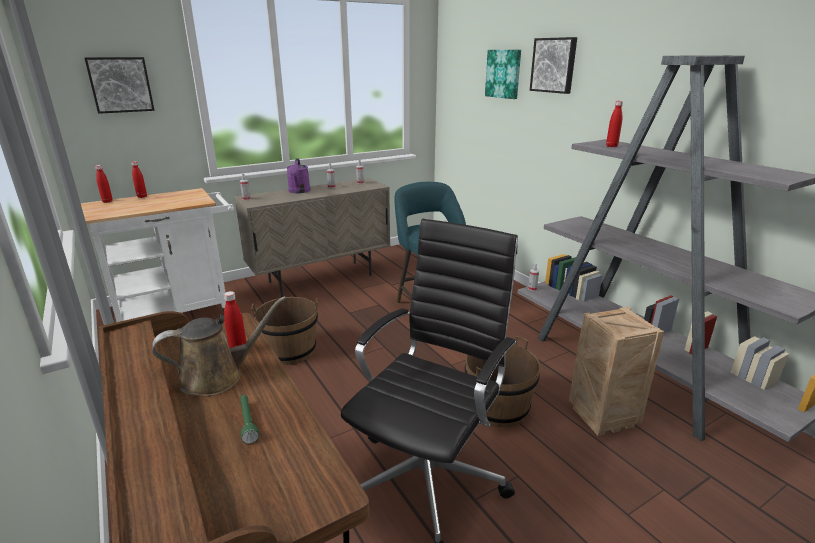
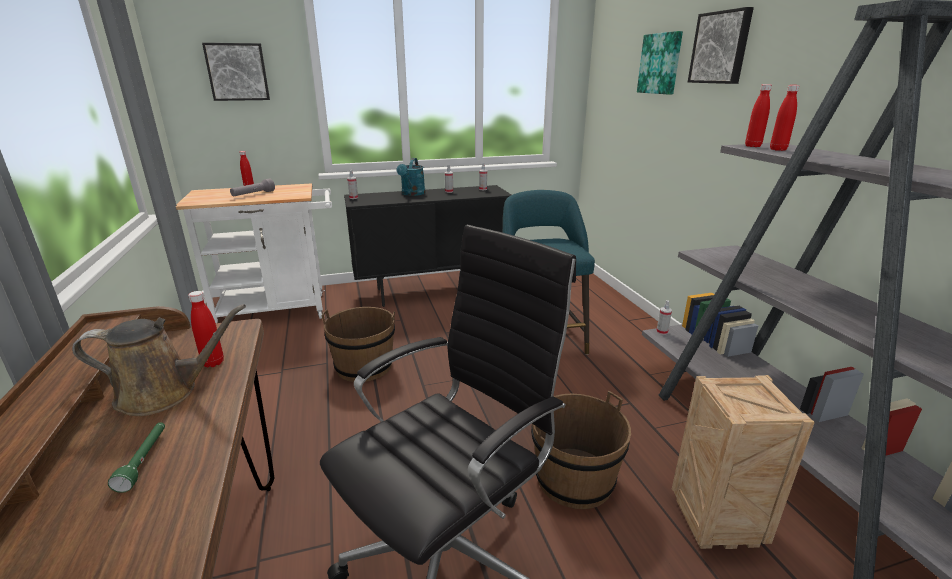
camera: 15 degrees right, 0 degrees up
(107, 201) = (215, 190): red bottle -> red bottle (752, 146)
(154, 203) = (253, 194): none -> grey flashlight
(299, 191) = (412, 194): purple watering can -> turquoise watering can
(321, 279) = (432, 291): beige cabinet -> black cabinet

